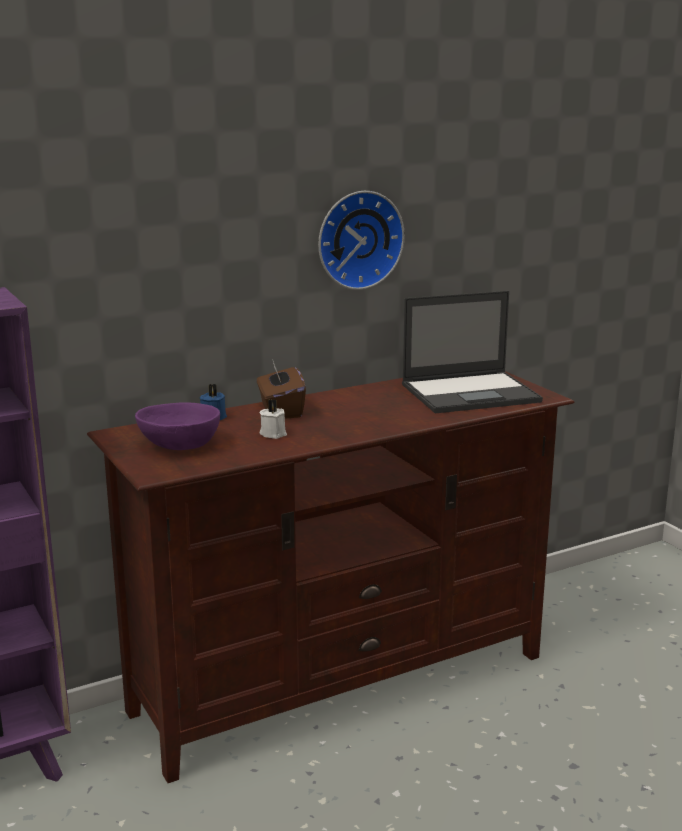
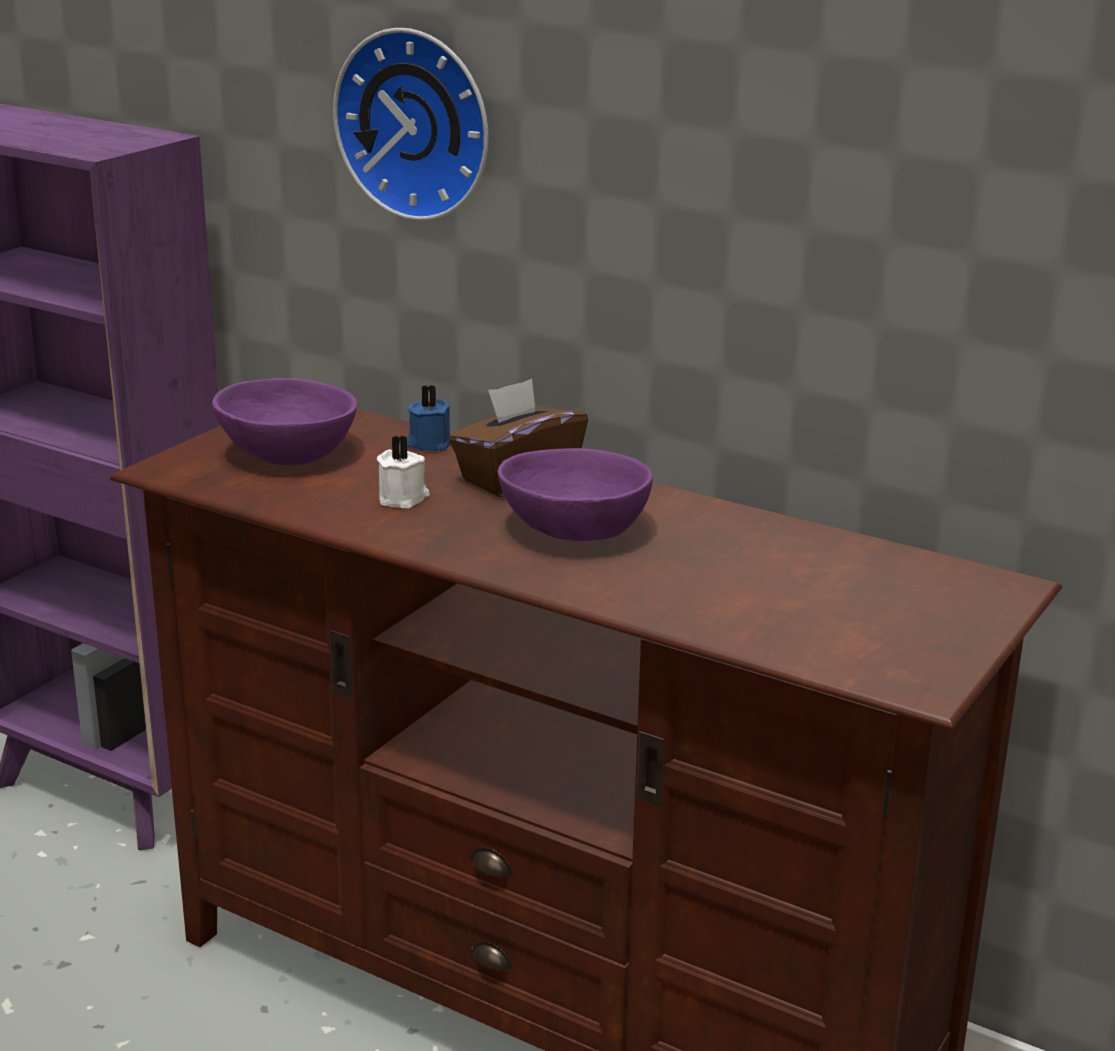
camera: 60 degrees right, 5 degrees up
(354, 413) = (575, 531): none -> purple bowl
(358, 239) = (775, 204): wall clock -> wall clock (418, 123)
(471, 393) = (830, 606): laptop -> none

